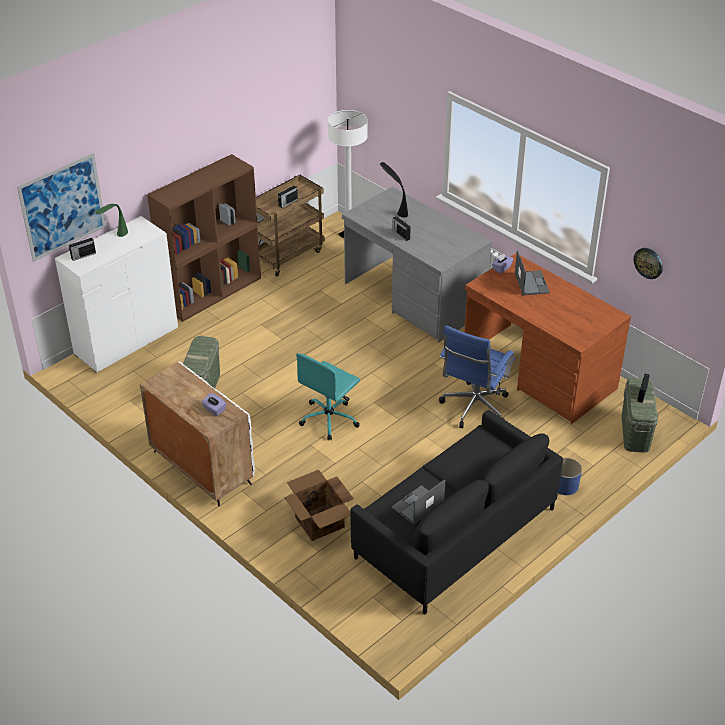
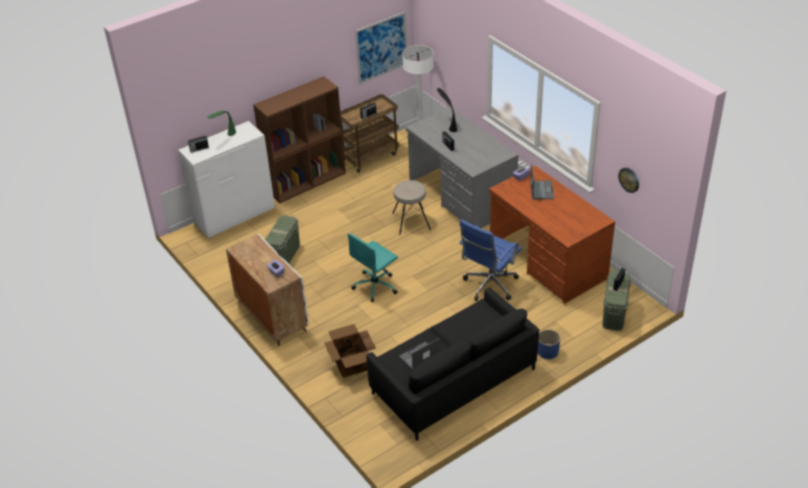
camera: 10 degrees right, 0 degrees up
(62, 207) = (184, 111): picture -> picture (381, 47)
(357, 334) = (410, 221): none -> beige stool

